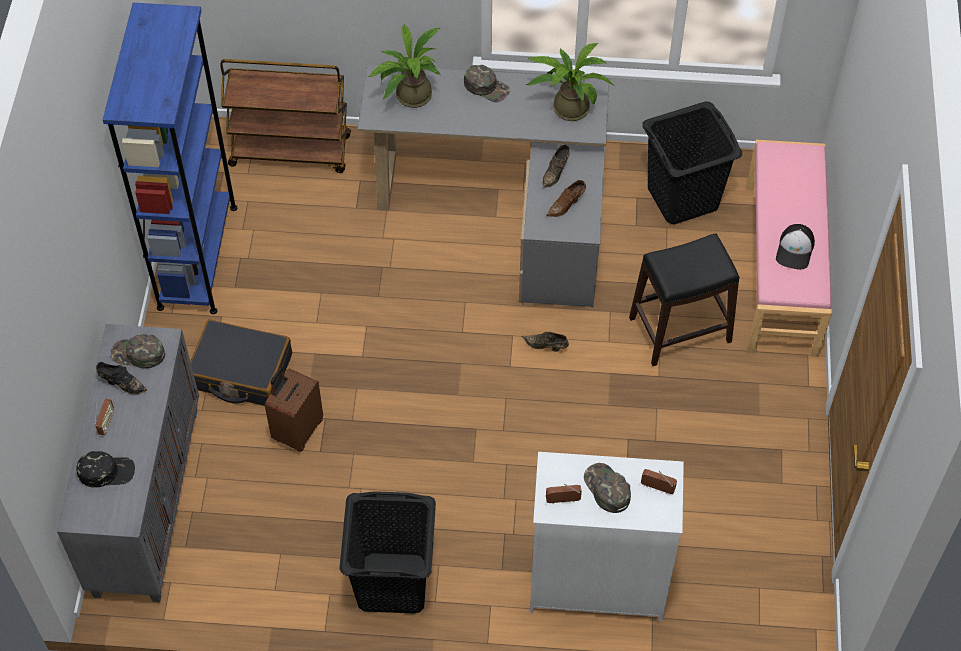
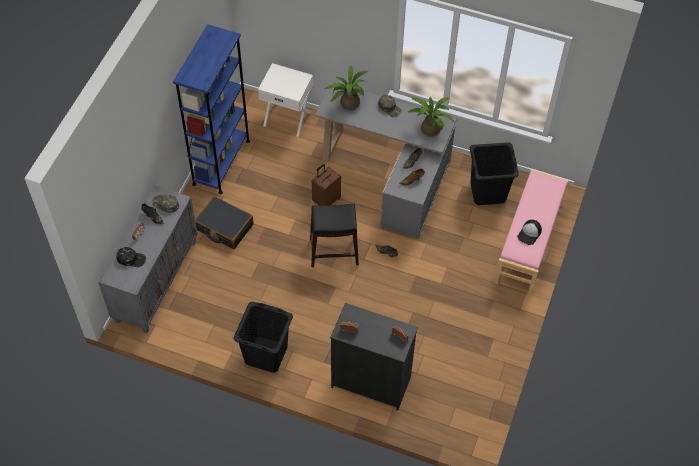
camera: 15 degrees right, 0 degrees up
(291, 151) = (287, 118): brown cart -> white nightstand
(297, 430) = (243, 264): brown suitcase -> brown suitcase (326, 200)
(597, 582) = (371, 381): white dresser -> black dresser
(606, 489) = (373, 330): green cap -> none
(680, 330) = (461, 262): black stool -> black stool (334, 252)

